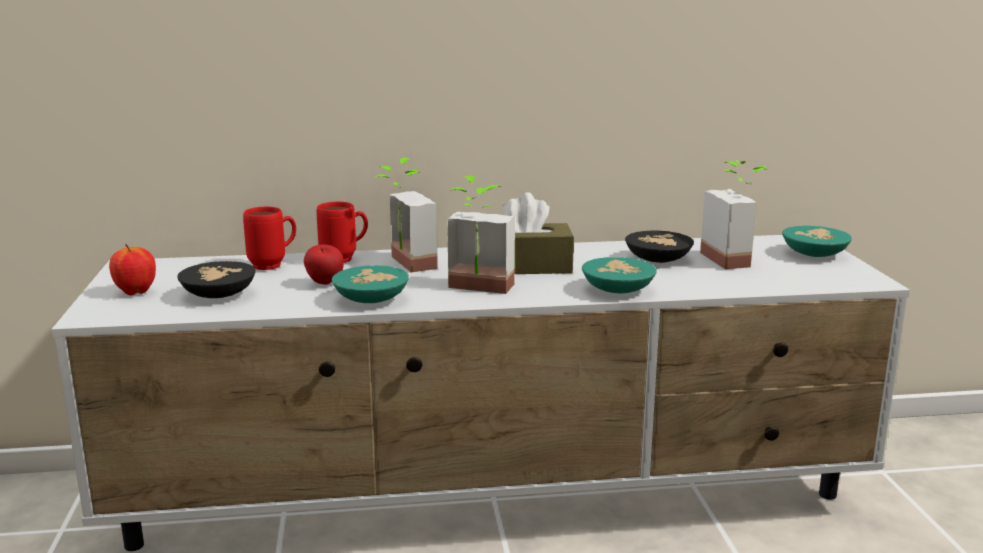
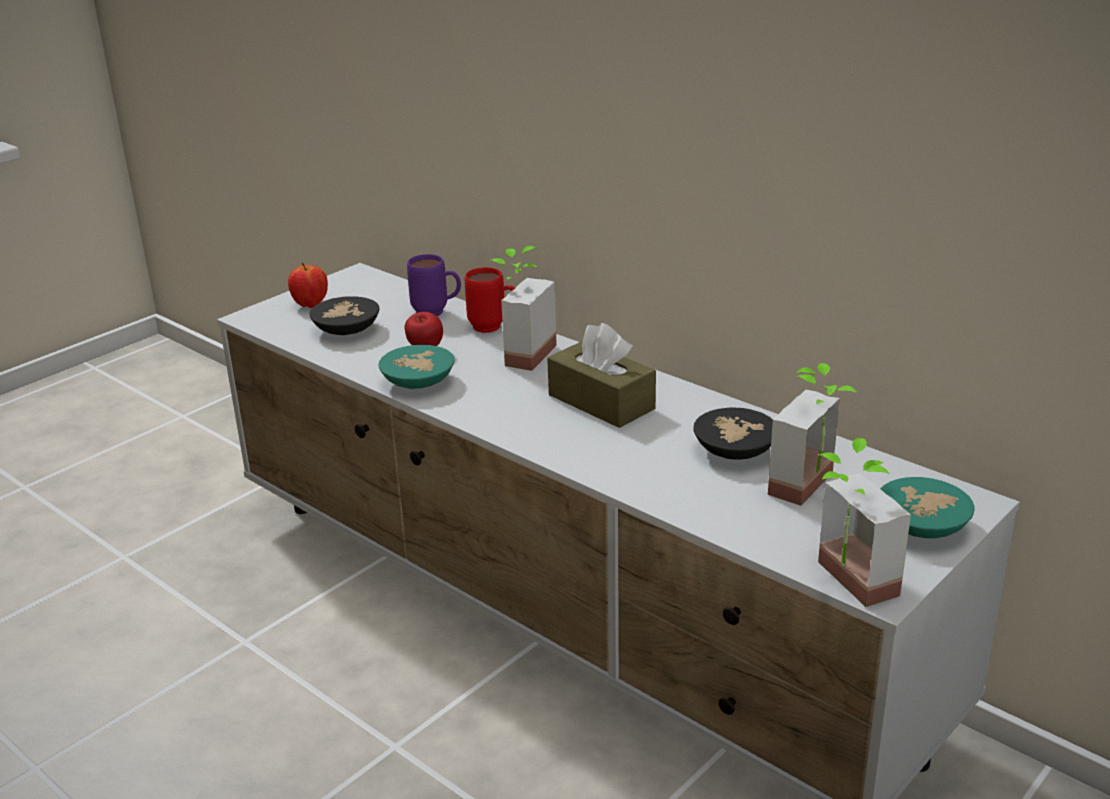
camera: 50 degrees right, 10 degrees up
(274, 265) = (437, 313): red mug -> purple mug
(477, 290) = (505, 409): potted plant -> potted plant (843, 583)
(617, 289) = (610, 465): turquoise bowl -> none

